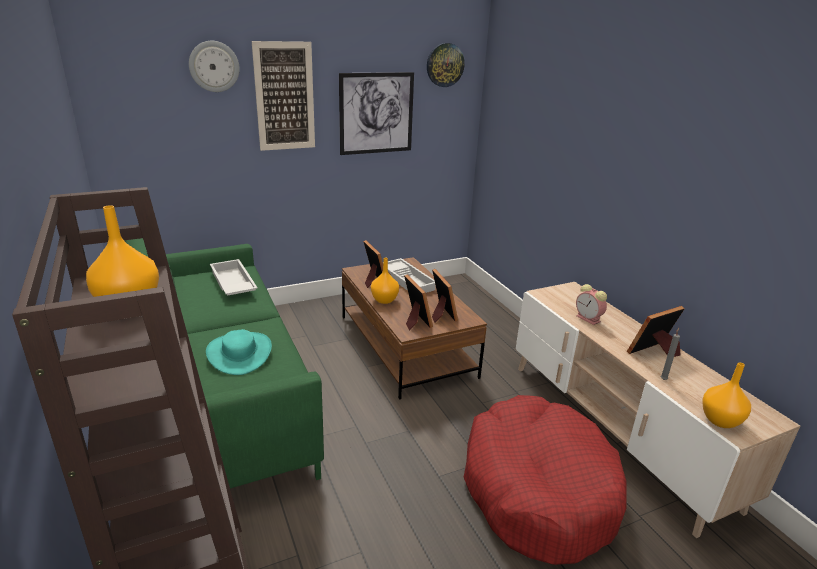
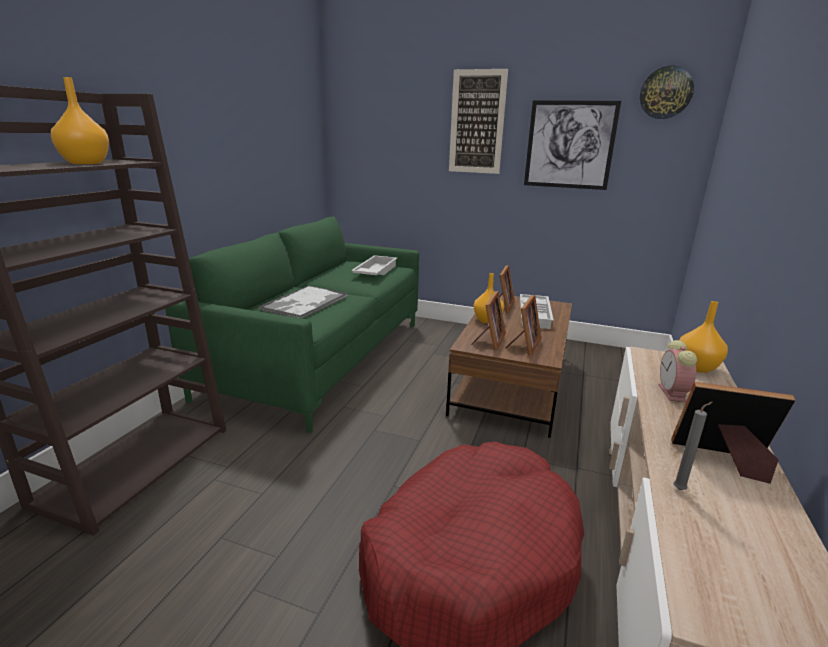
camera: 45 degrees right, 5 degrees down
(214, 66) = (421, 93): wall clock -> none
(240, 353) = (304, 303): turquoise hat -> tray
(720, 421) = (697, 582): orange vase -> orange vase (696, 367)

